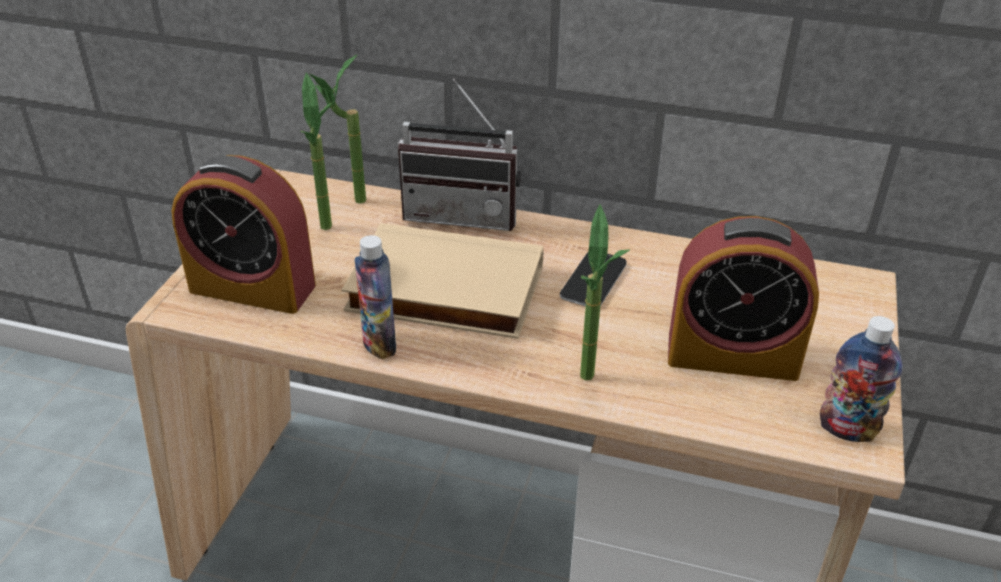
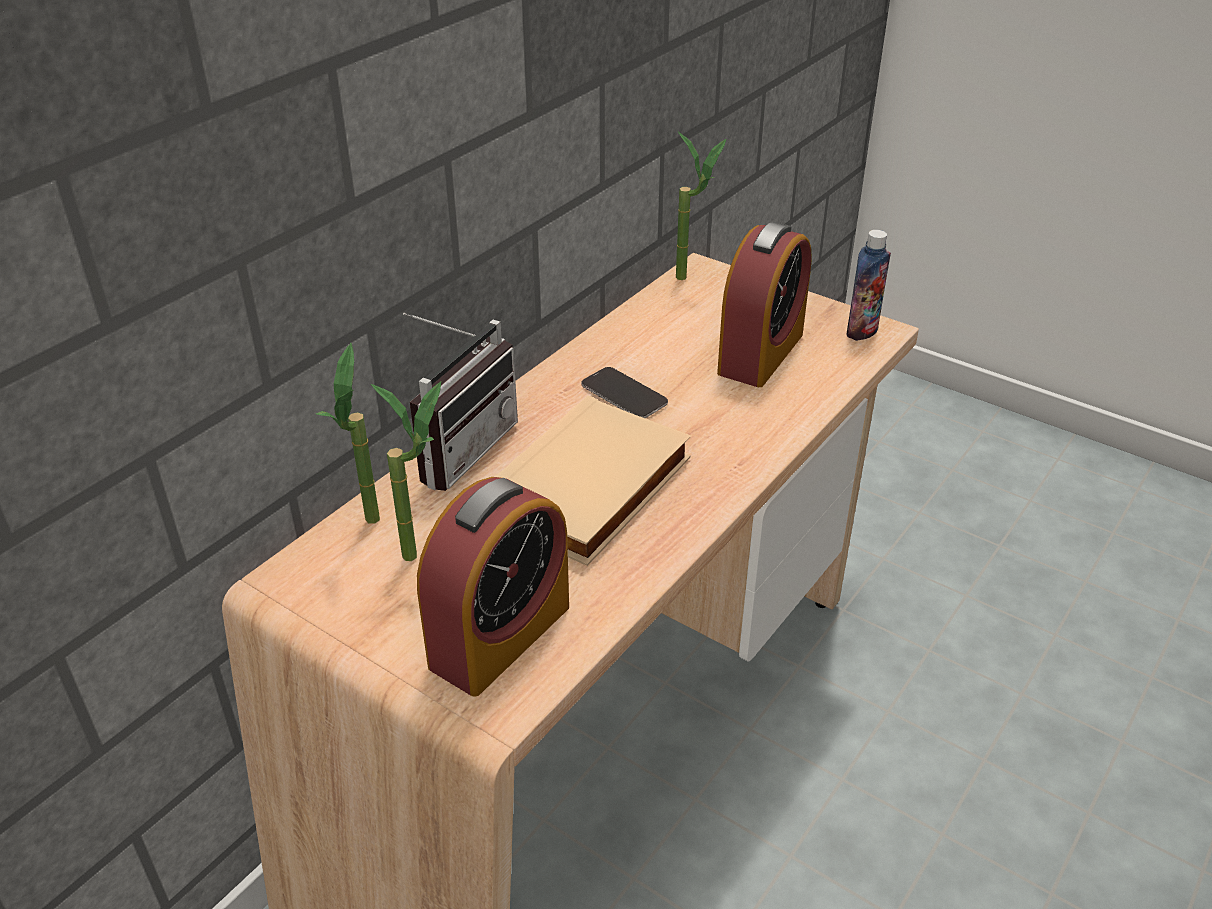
camera: 70 degrees left, 0 degrees up
(379, 344) = (654, 550): bottle -> none
(591, 385) = (770, 433): potted plant -> potted plant (692, 278)

